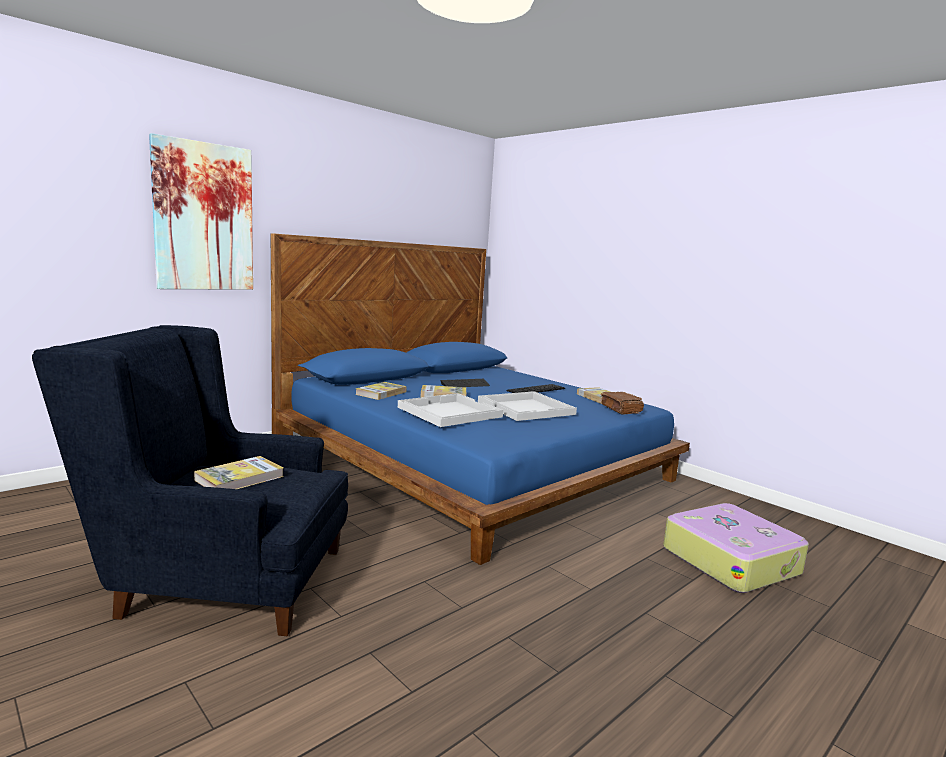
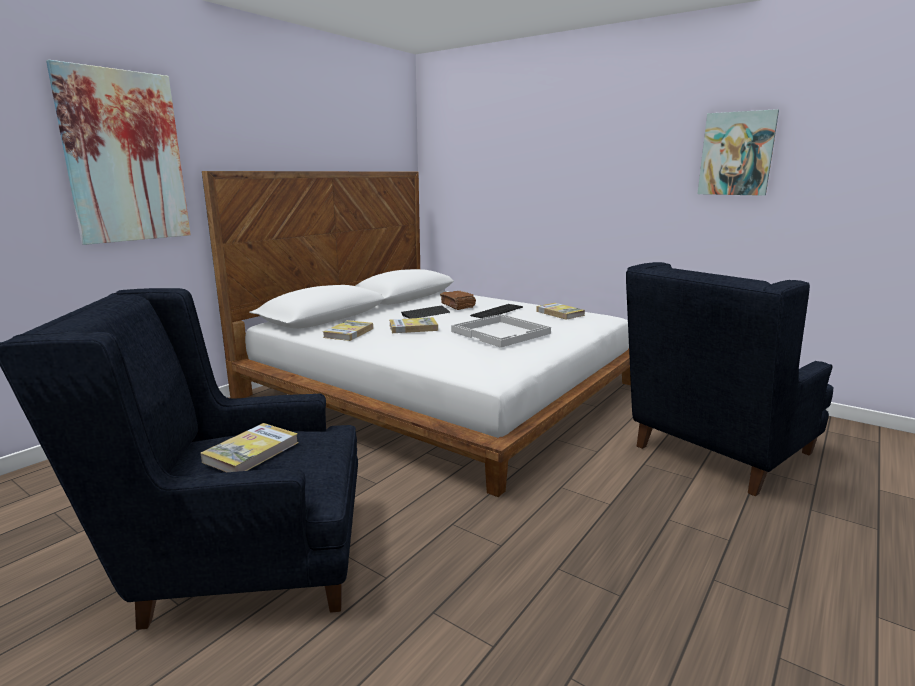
camera: 10 degrees left, 5 degrees up
(448, 412) = (430, 346): white tray -> none
(473, 462) = (443, 390): blue bed -> white bed
(621, 409) = (586, 323): brown book -> brown book (457, 306)
(730, 560) = (715, 454): suitcase -> blue armchair
(794, 248) = (736, 154): none -> picture

